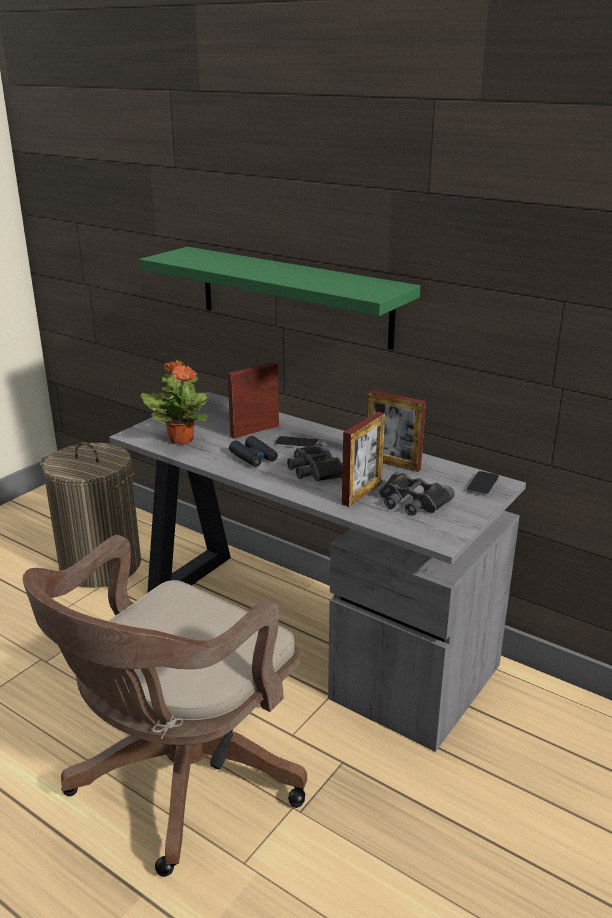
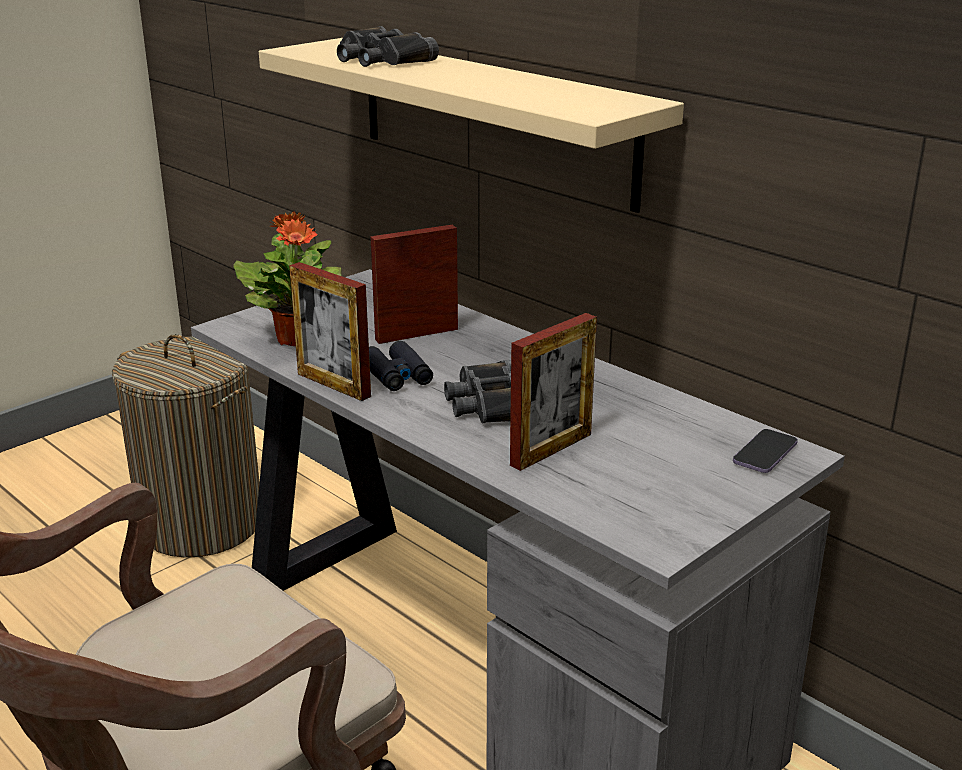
camera: 10 degrees right, 0 degrees up
(293, 296) = (492, 119): green shelf -> beige shelf
(296, 443) = (475, 358): phone -> none
(393, 463) = (621, 404): picture frame -> picture frame (333, 385)
(412, 501) = (631, 471): black binoculars -> black binoculars (381, 60)

